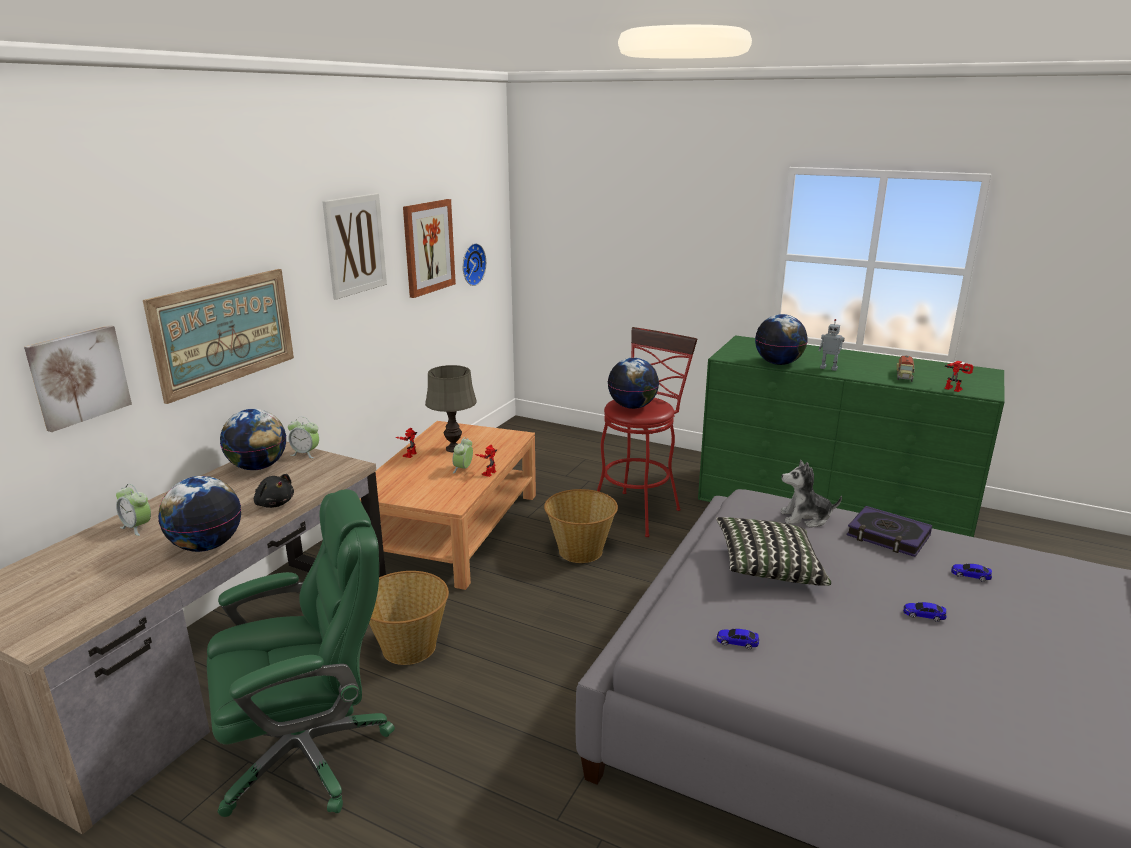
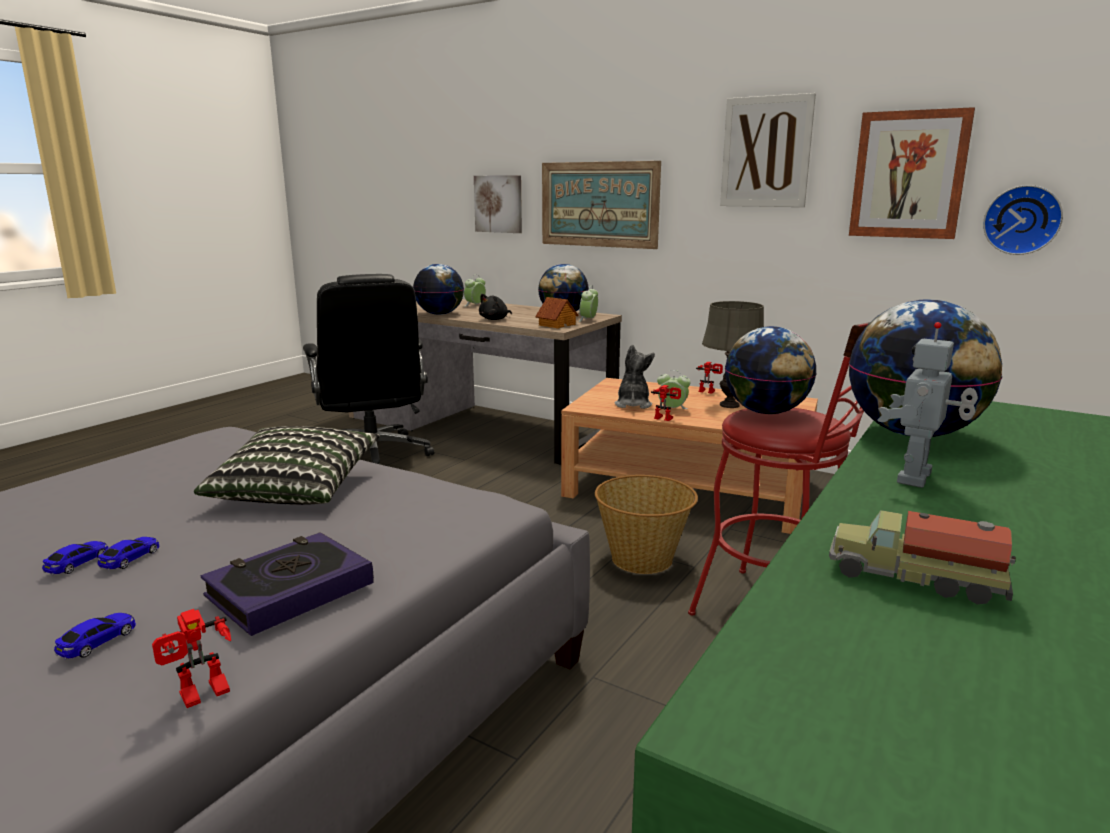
camera: 95 degrees right, 5 degrees down
(309, 752) = (373, 455): green office chair -> black office chair
(329, 468) = (556, 325): none -> toy house
(408, 647) = (475, 477): basket -> none
(737, 642) = (186, 458): toy car -> toy car (131, 559)
(805, 518) = (399, 530): plush toy -> plush toy (633, 404)
(955, 389) = (789, 651): toy robot -> toy robot (202, 697)

